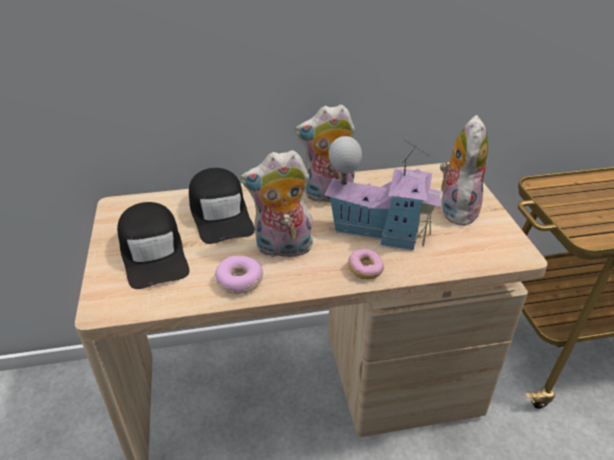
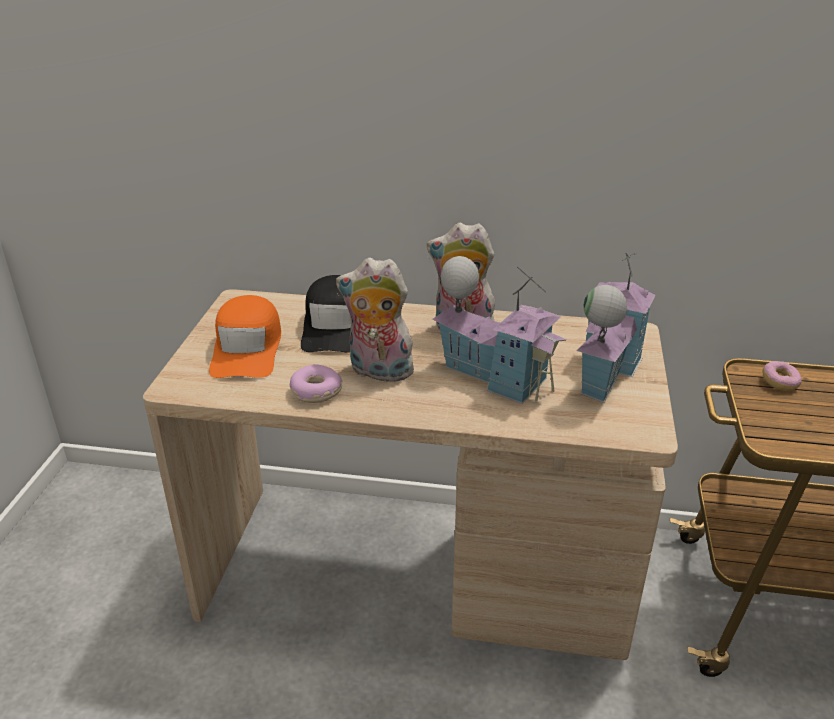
camera: 20 degrees right, 5 degrees down
(153, 253) = (247, 349): black cap -> orange cap
(365, 270) = (453, 410): donut -> donut (779, 383)
(456, 209) = (604, 372): plush toy -> toy house

